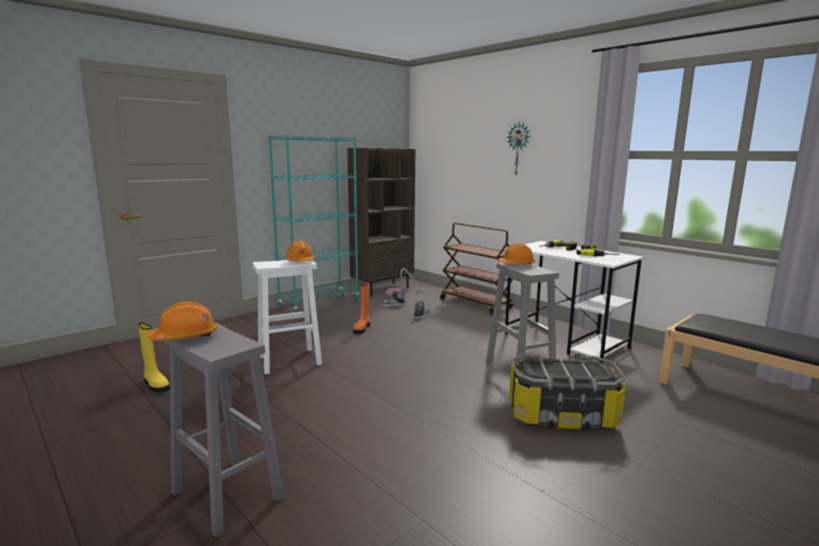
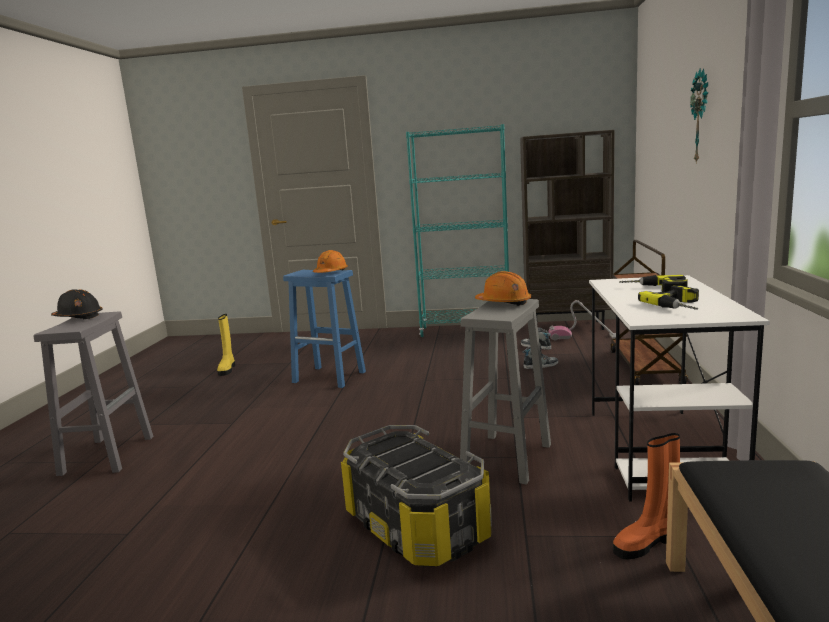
camera: 50 degrees right, 0 degrees up
(185, 337) = (78, 317): orange hard hat -> black hard hat
(290, 360) = (330, 377): white stool -> blue stool
(362, 328) = (448, 364): orange boot -> orange boot (646, 543)

